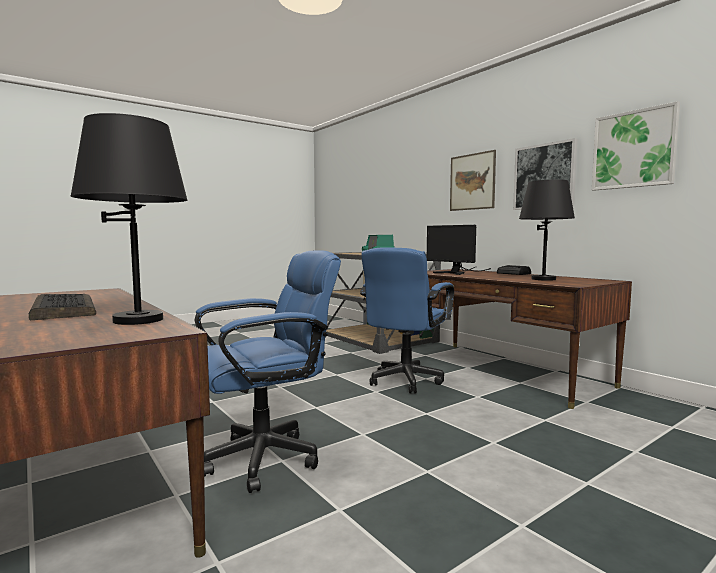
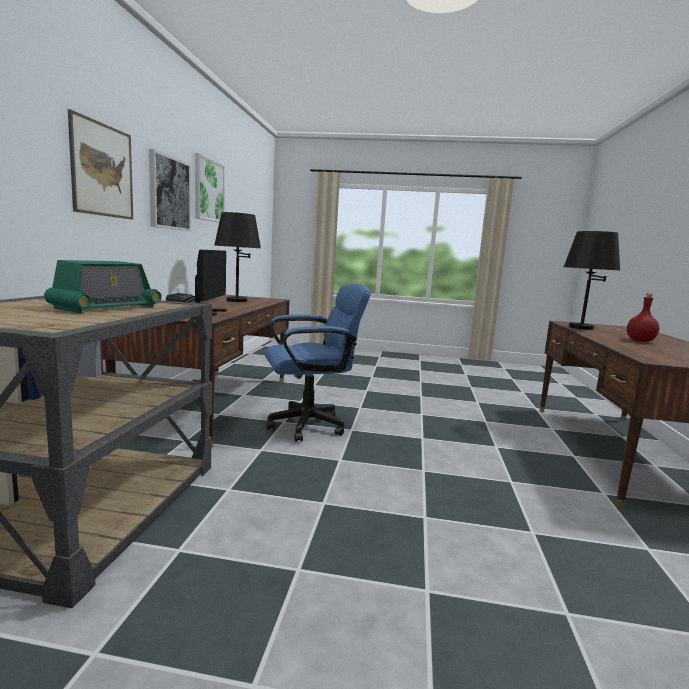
camera: 135 degrees left, 5 degrees up
(62, 309) = (640, 341): keyboard -> red bottle
(268, 458) = (492, 424): blue office chair -> none

